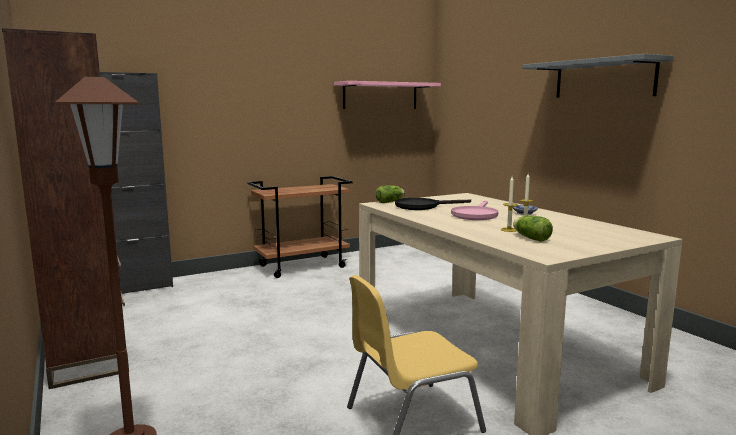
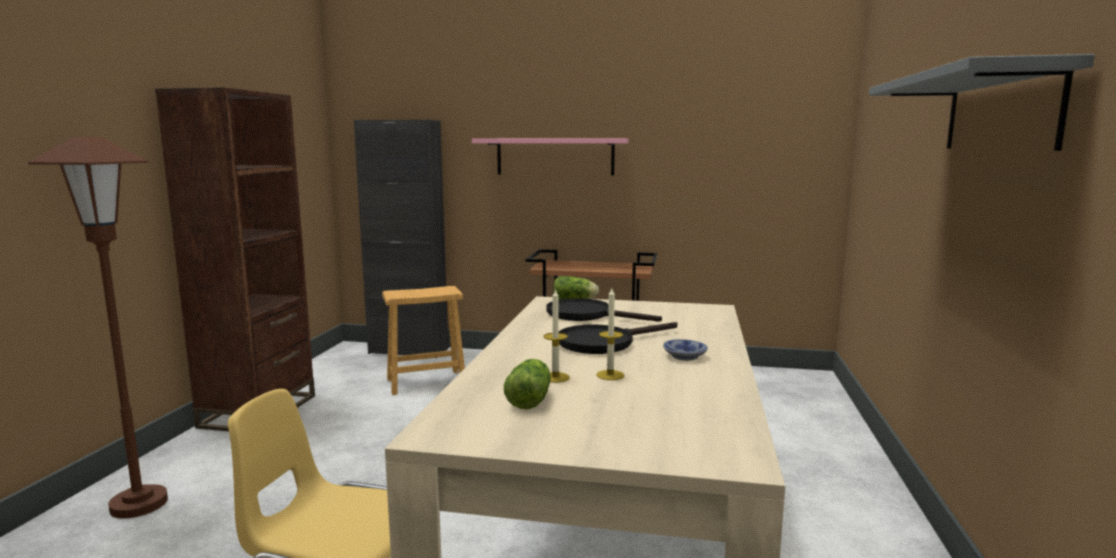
camera: 40 degrees right, 0 degrees up
(200, 302) = (426, 382): none -> brown stool
(380, 95) = (745, 141): pink shelf -> pink shelf (555, 156)
(475, 215) = (604, 342): pink frying pan -> black frying pan

